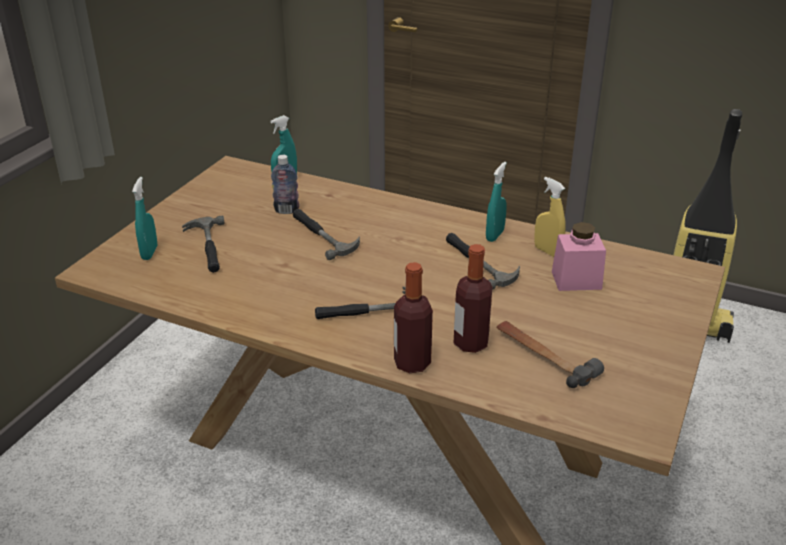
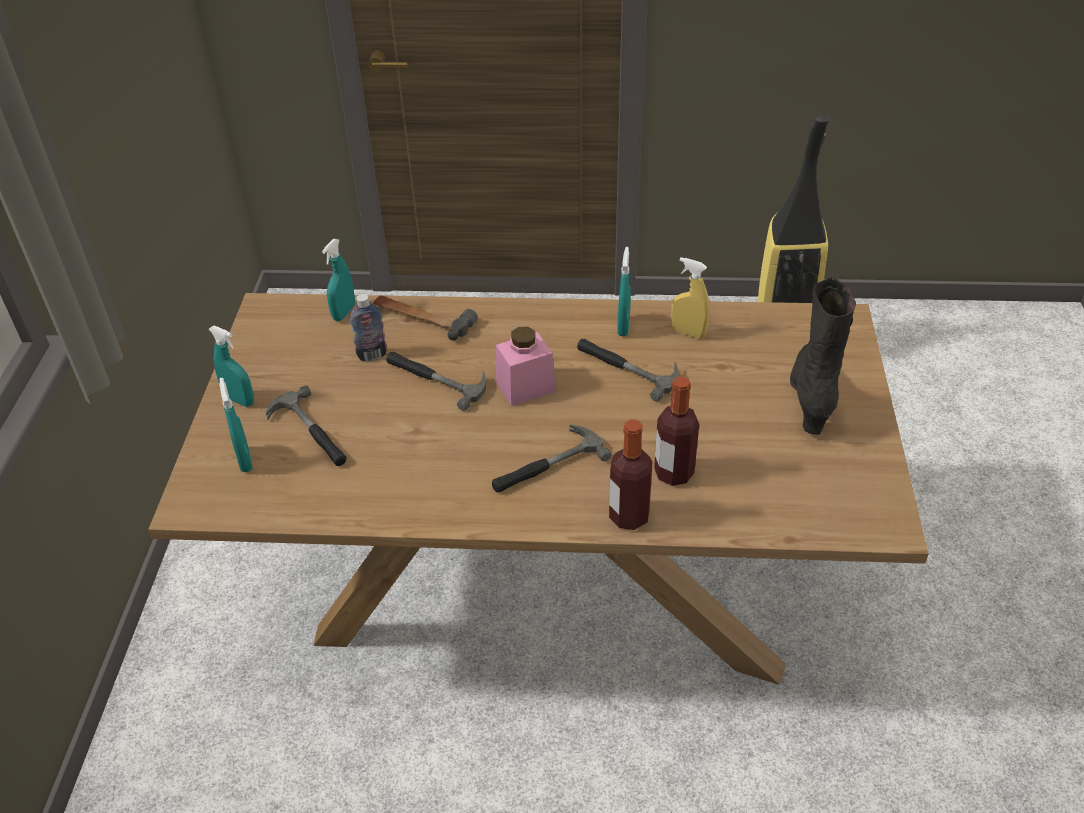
camera: 20 degrees left, 10 degrees up
(173, 216) = (239, 400): none -> turquoise spray bottle
(544, 356) = (753, 466): hammer -> hammer (423, 318)
(576, 280) = (736, 362): pink jar -> pink jar (525, 386)
(629, 321) = (811, 398): none -> black boot

